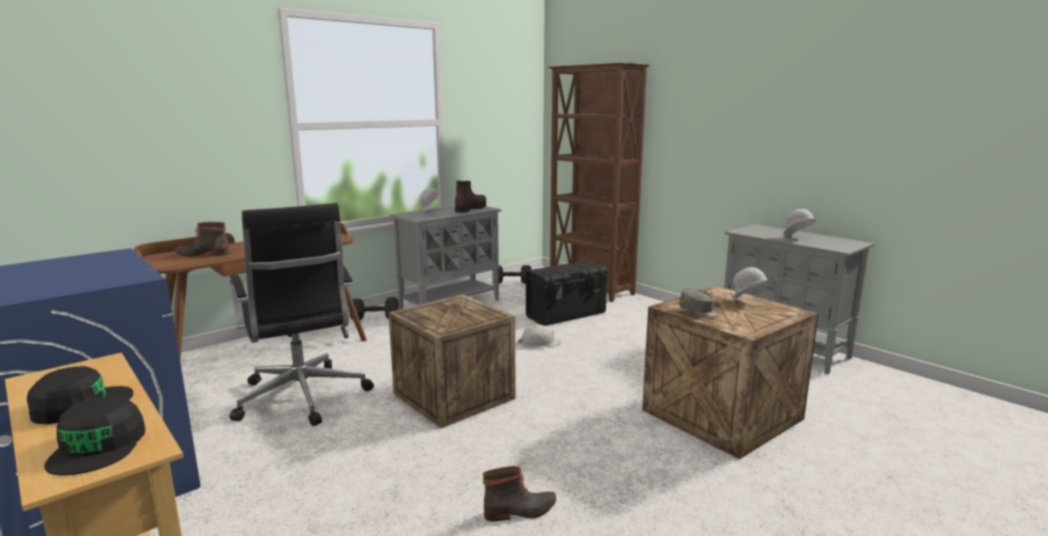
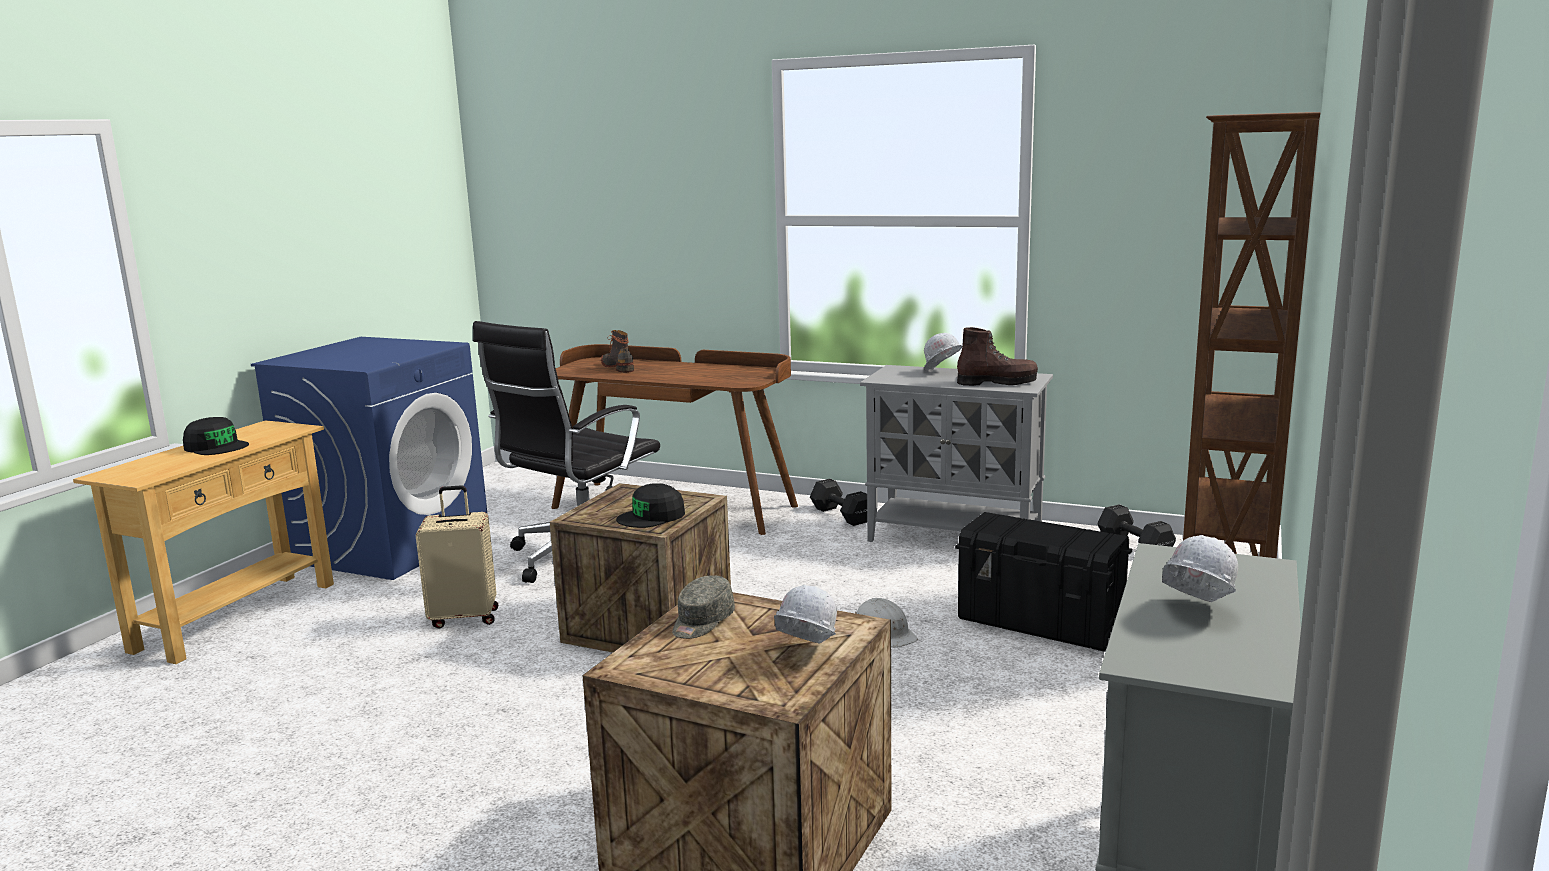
camera: 65 degrees right, 0 degrees up
(99, 446) = (148, 469): black cap -> black cap (652, 516)
(343, 460) = (464, 617): none -> beige suitcase
(520, 511) = (399, 734): boot -> none

